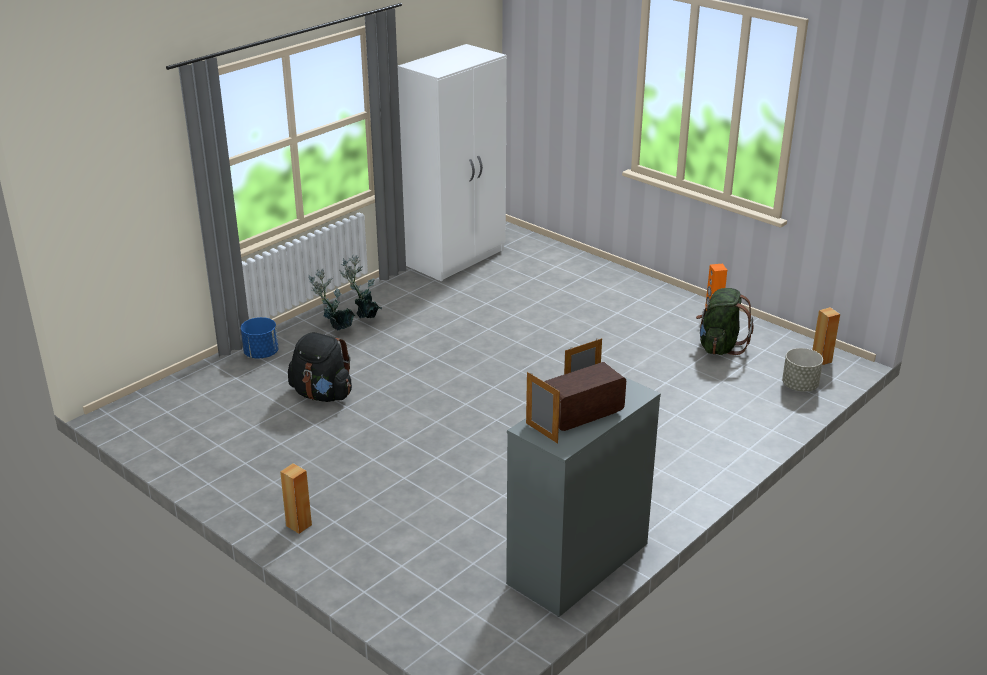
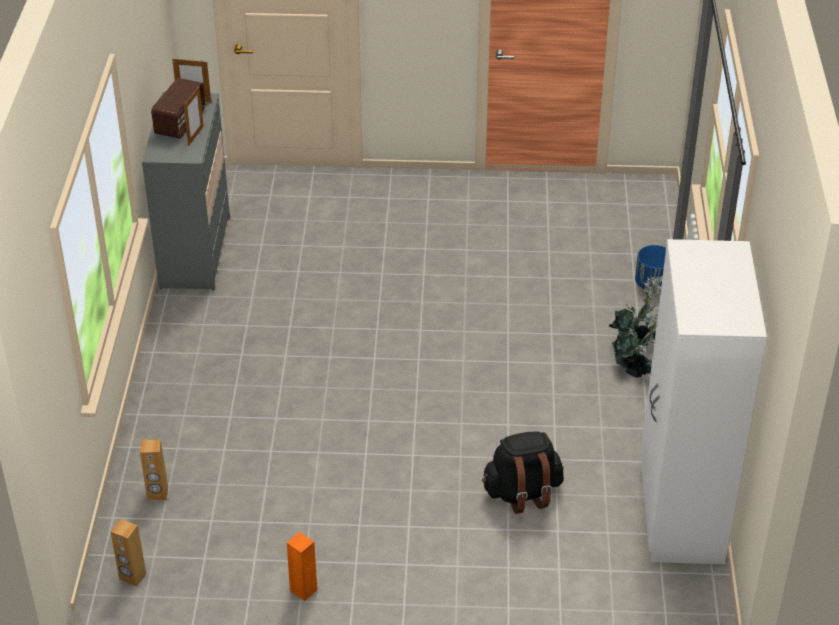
camera: 140 degrees right, 10 degrees up
(299, 525) = (407, 185): brown speaker -> brown speaker (157, 494)
(322, 395) = (542, 276): black backpack -> black backpack (522, 493)
(719, 346) = (255, 535): green backpack -> none
(800, 386) = (134, 521): grey planter -> none

